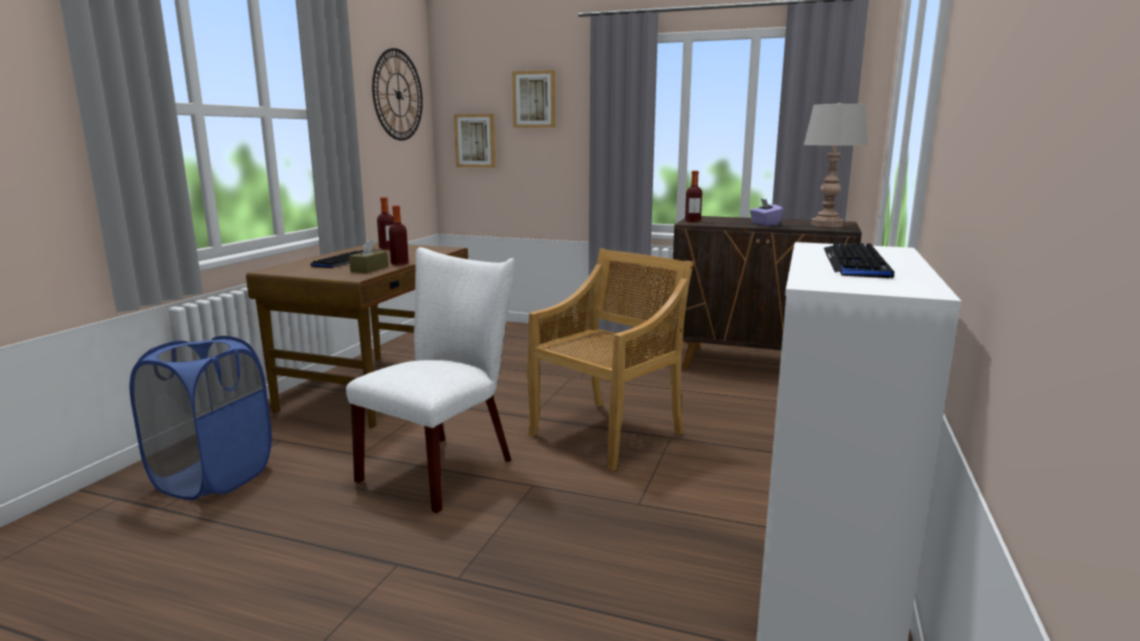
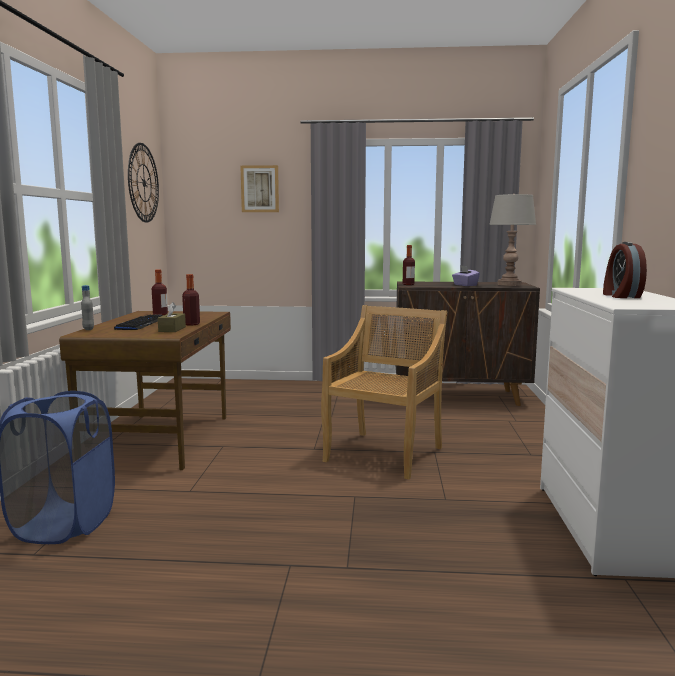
camera: 15 degrees left, 5 degrees down
(287, 264) = (88, 329): none -> grey bottle
(444, 466) = (271, 491): white chair -> none
(475, 141) = (206, 223): picture -> none
(856, 263) = (620, 296): keyboard -> alarm clock

